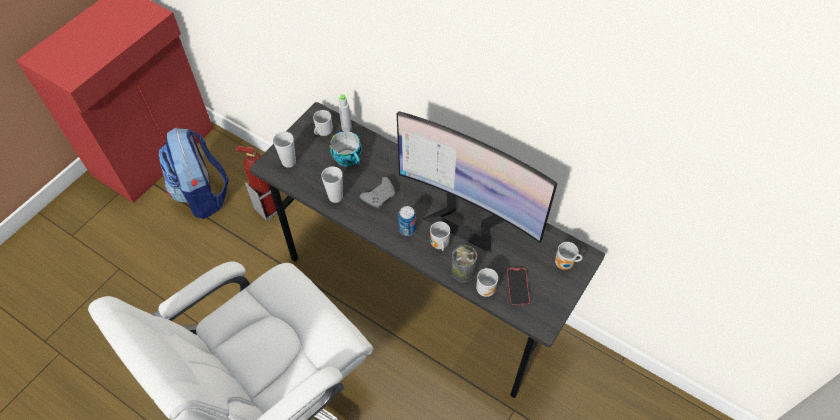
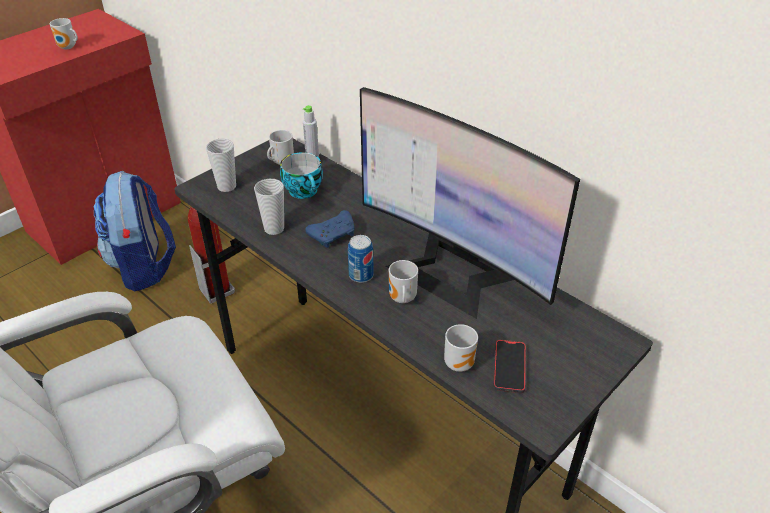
camera: 10 degrees right, 15 degrees down
(380, 196) = (333, 235): grey game controller -> blue game controller
(463, 271) = (429, 336): can -> none
(565, 264) = (588, 348): mug -> mug (68, 47)

